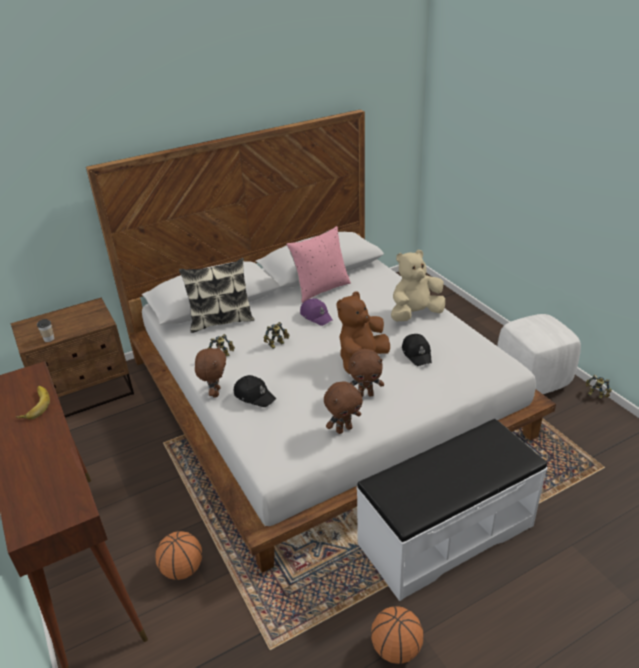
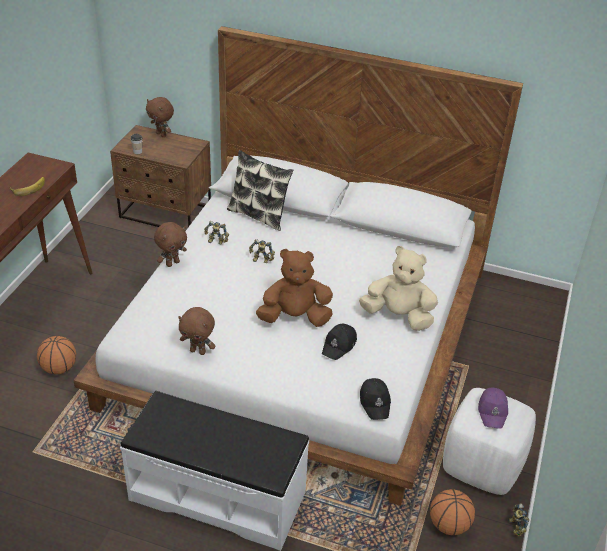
camera: 45 degrees right, 5 degrees up
(254, 395) = (186, 283): black cap -> black cap (375, 402)
(316, 316) = (324, 260): purple cap -> purple cap (493, 411)
(320, 289) = (368, 241): pink pillow -> none
(365, 394) = (252, 342): brown plush toy -> brown plush toy (161, 134)
(396, 648) = (86, 520): basketball -> basketball (449, 525)

